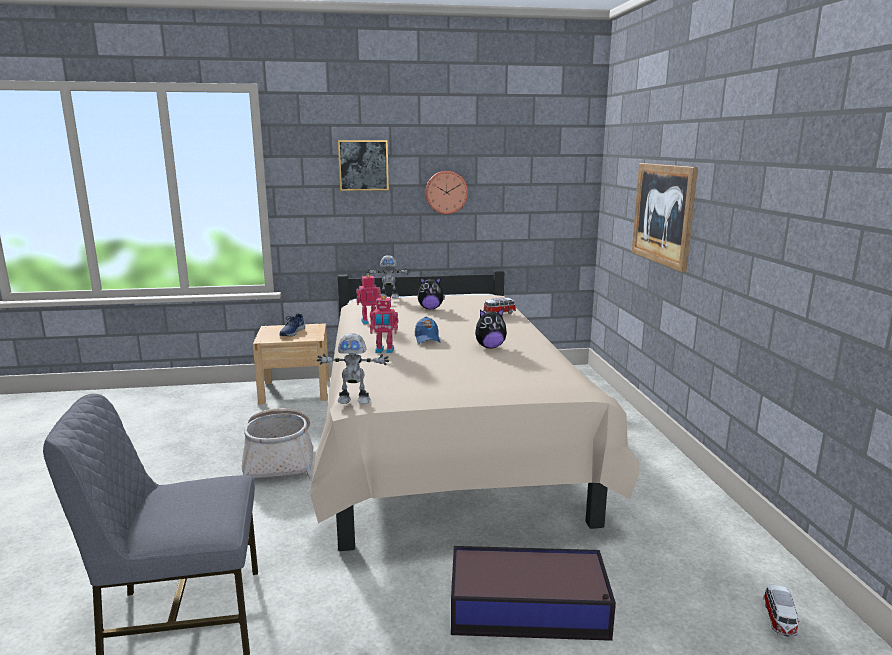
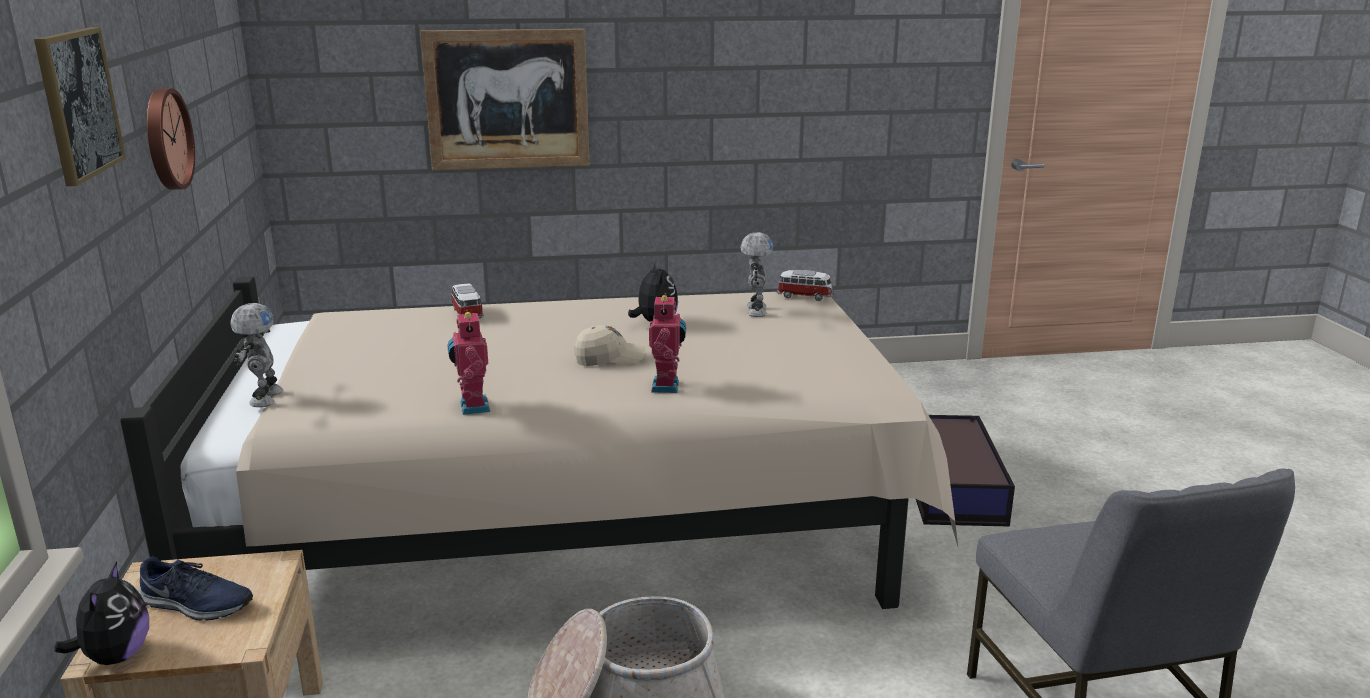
camera: 90 degrees left, 5 degrees up
(354, 400) = (884, 397): toy robot -> toy robot (755, 311)
(427, 339) = (610, 359): blue cap -> beige cap
(430, 308) = (403, 359): plush toy -> plush toy (115, 656)
(779, 620) = (917, 387): toy car -> toy car (805, 296)

